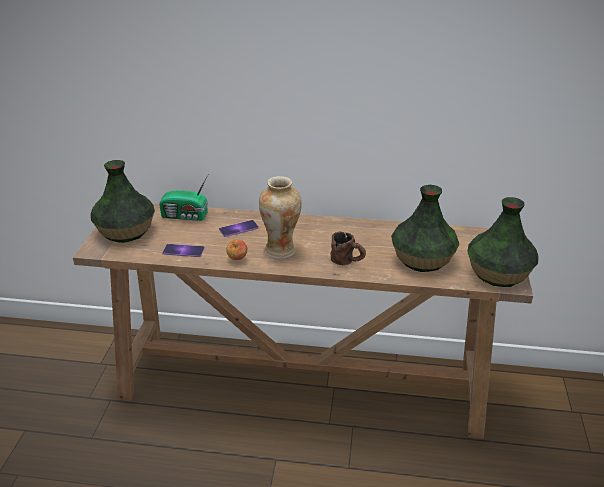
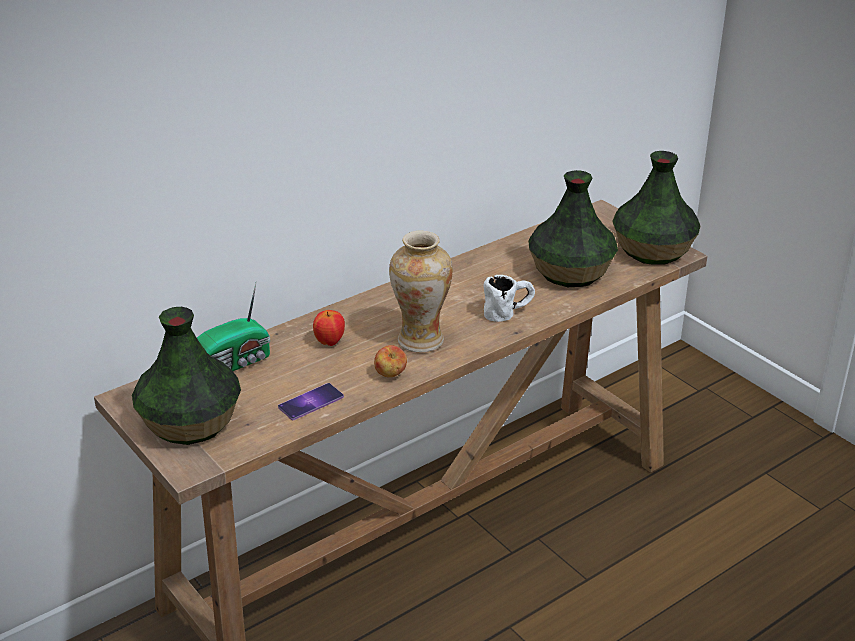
camera: 45 degrees left, 0 degrees up
(238, 228) = (329, 342): phone -> apple
(348, 262) = (508, 313): brown mug -> white mug

